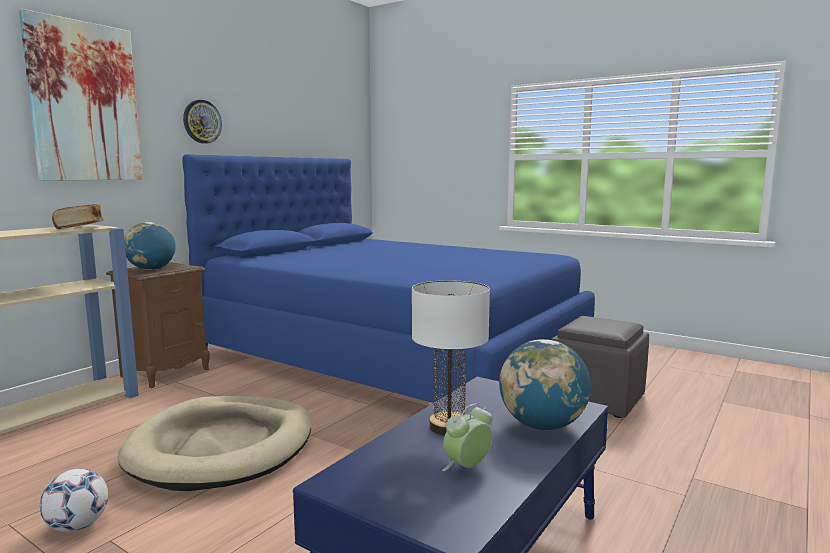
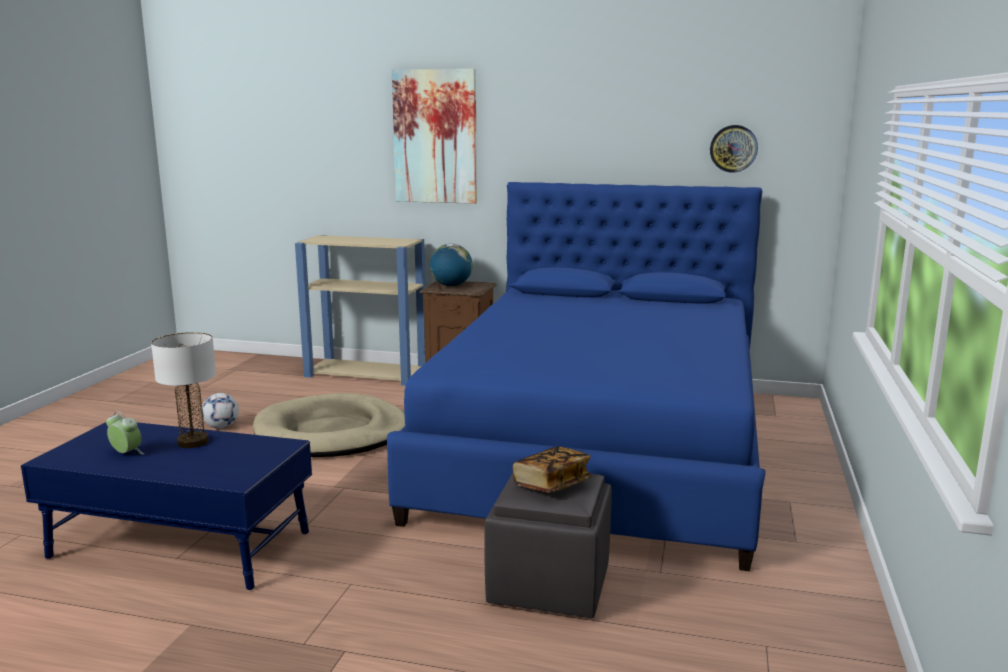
camera: 70 degrees right, 5 degrees up
(79, 228) = (388, 242): book -> book (552, 484)
(202, 121) = (546, 146): wall clock -> wall clock (733, 148)
(542, 426) = (195, 470): globe -> none

